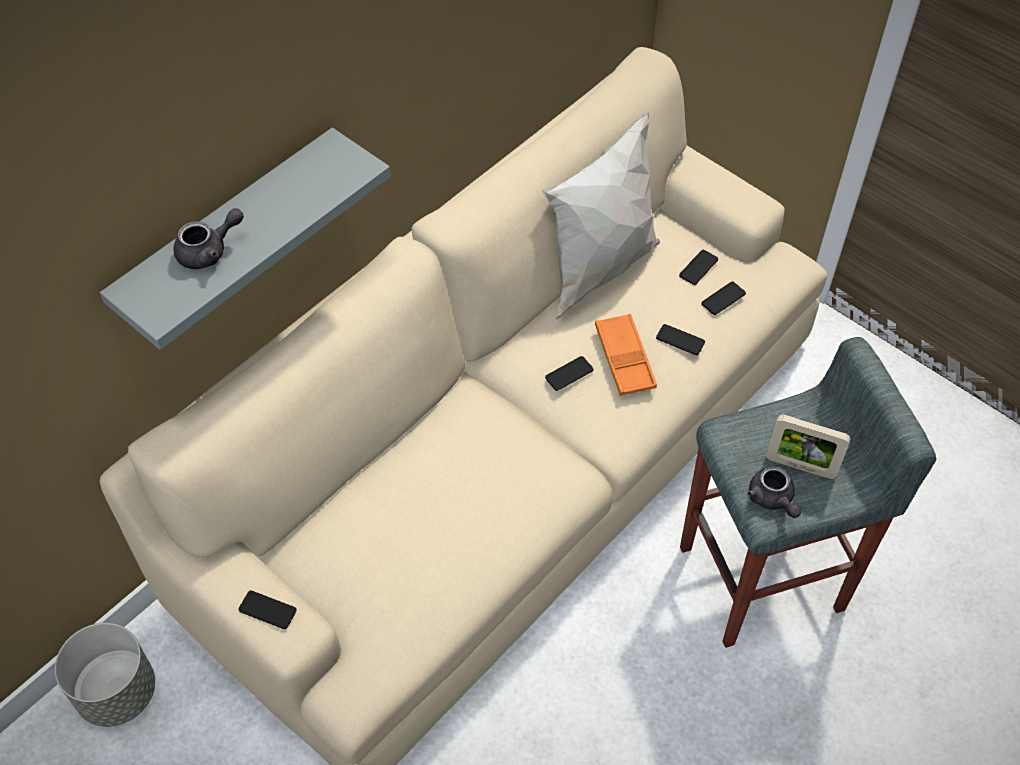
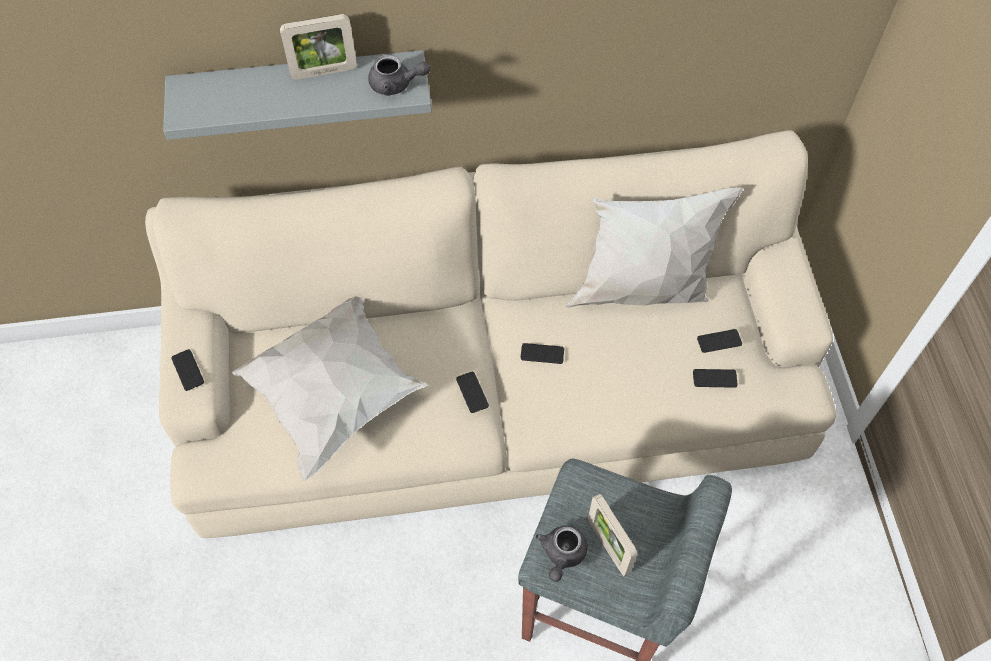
camera: 40 degrees right, 5 degrees up
(117, 691) = (135, 360): grey planter -> none
(209, 251) = (254, 90): grey teapot -> grey teapot (396, 85)
(260, 197) = (324, 72): none -> picture frame
(423, 535) = (336, 395): none -> white pillow
(624, 358) = (593, 371): orange tray -> none
(680, 340) = (648, 386): phone -> phone (472, 392)

